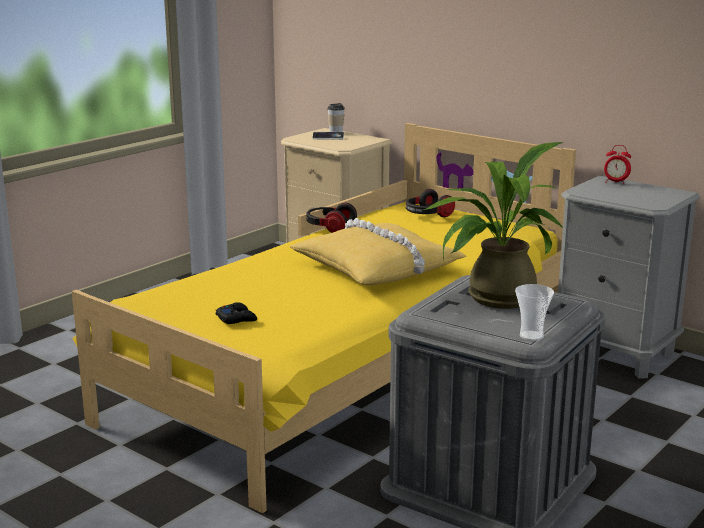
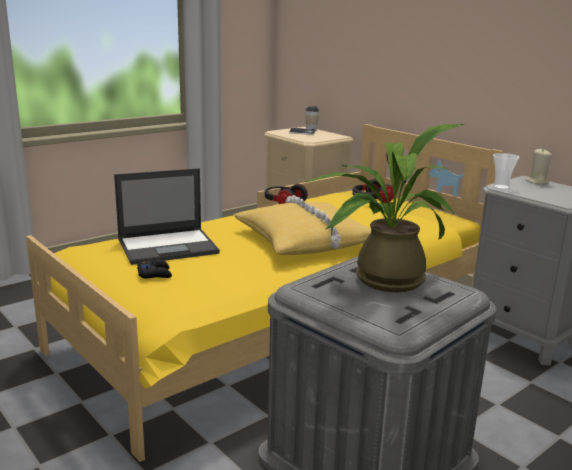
camera: 10 degrees right, 0 degrees up
(231, 288) = (169, 246): none -> laptop
(531, 336) = (403, 325): cup -> cup (501, 187)
(615, 182) = (537, 182): alarm clock -> beige candle

